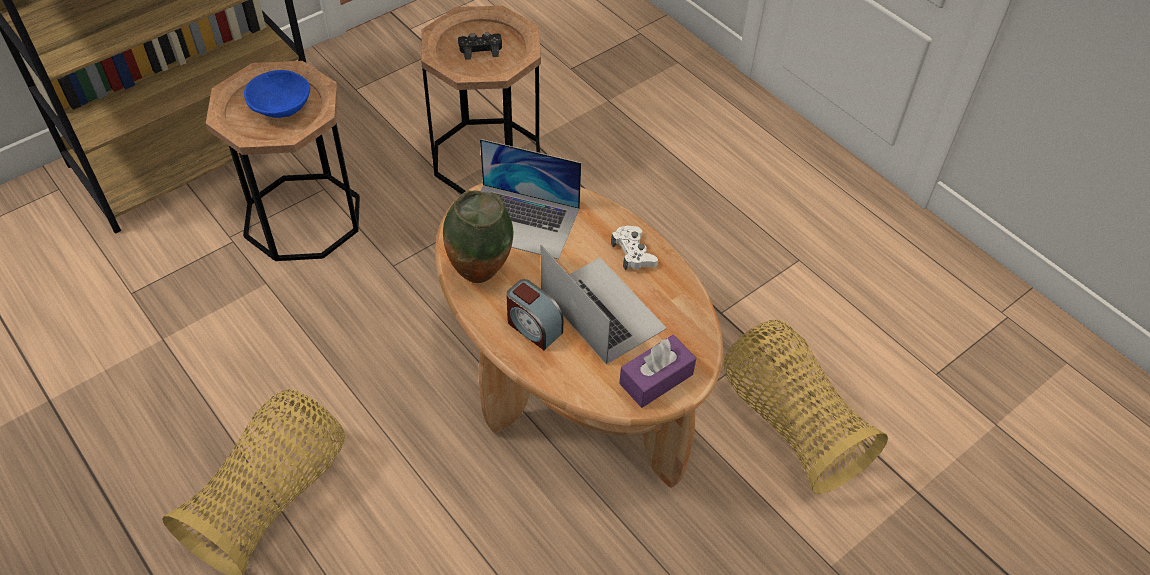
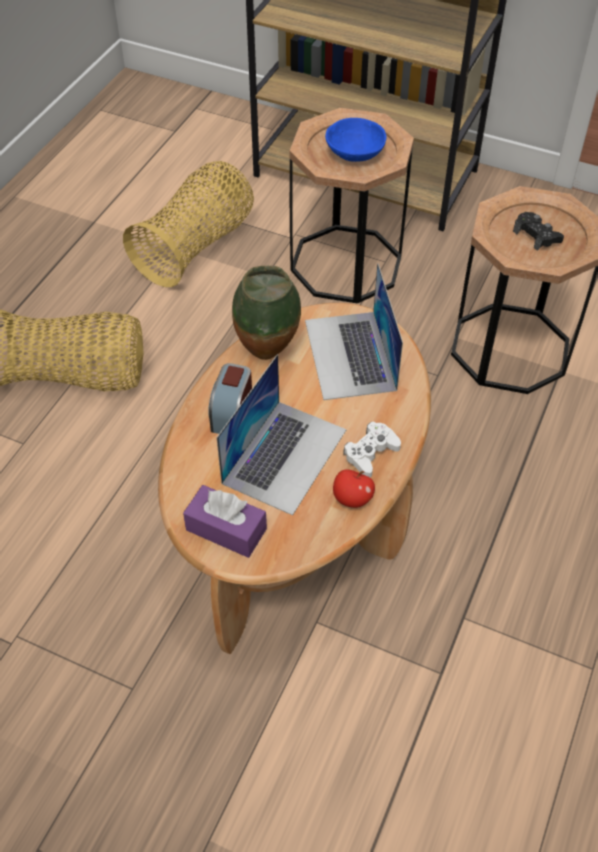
camera: 65 degrees right, 0 degrees up
(671, 284) = (352, 499): none -> apple
(790, 423) = (363, 737): basket -> basket (196, 247)

